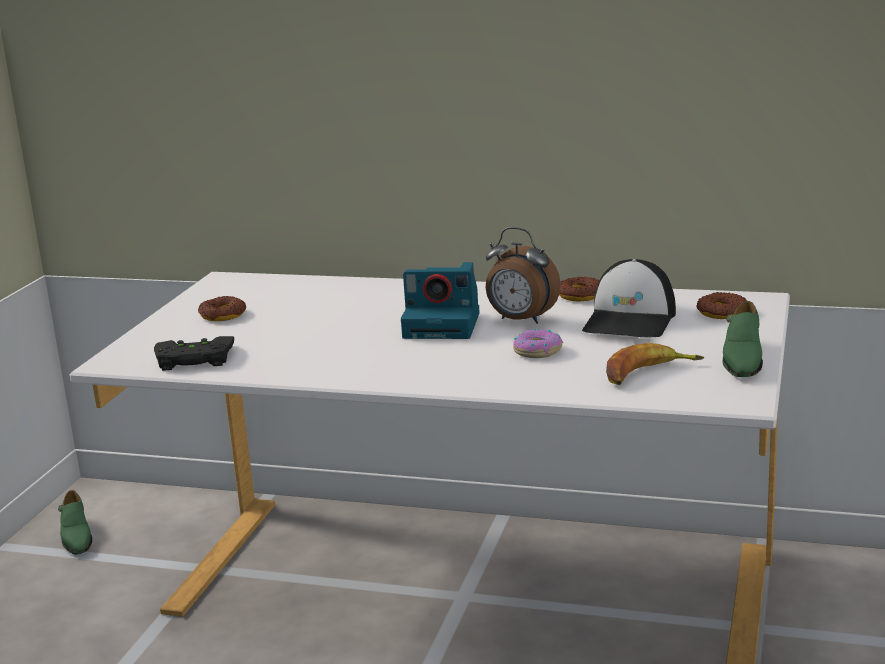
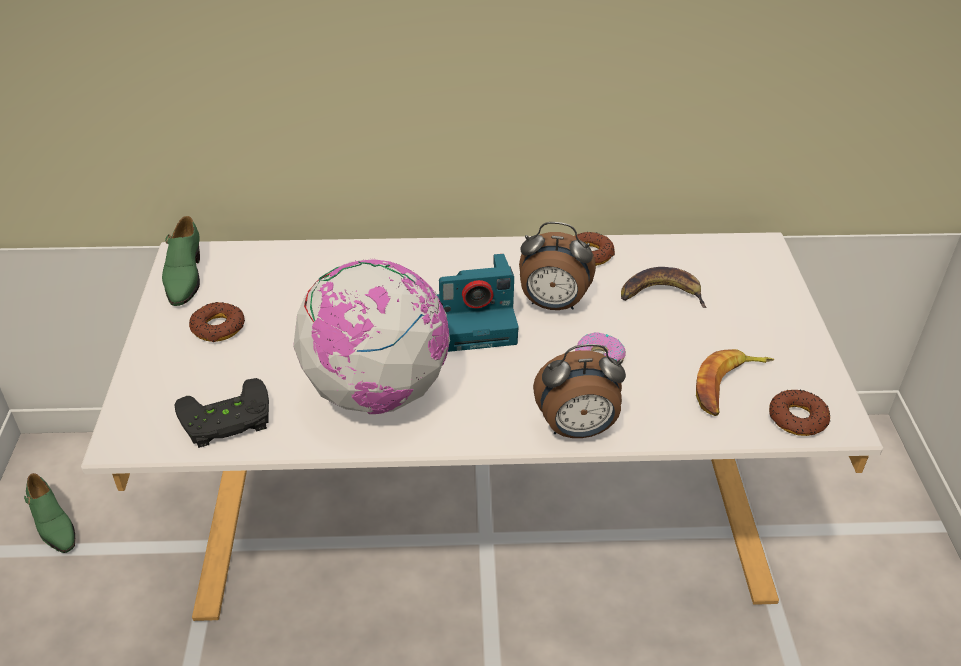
camera: 20 degrees left, 20 degrees up
(327, 354) = (377, 391): none -> globe
(484, 385) = (577, 430): none -> alarm clock
(631, 320) = (661, 294): cap -> banana
(722, 312) = (740, 272): donut -> donut (797, 418)
(742, 360) = (802, 351): green shoe -> green shoe (184, 277)

